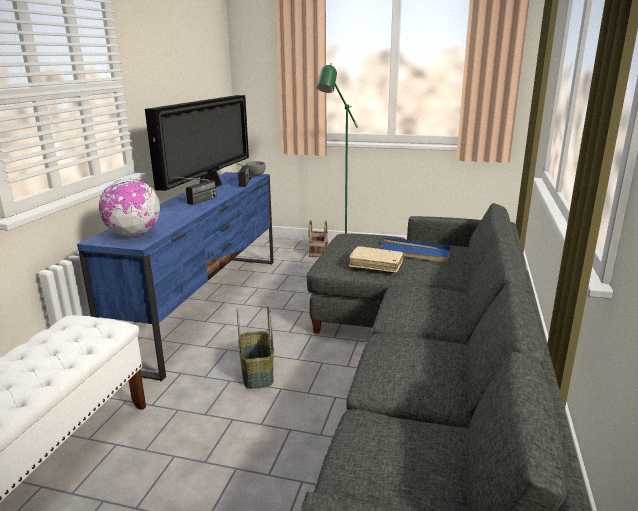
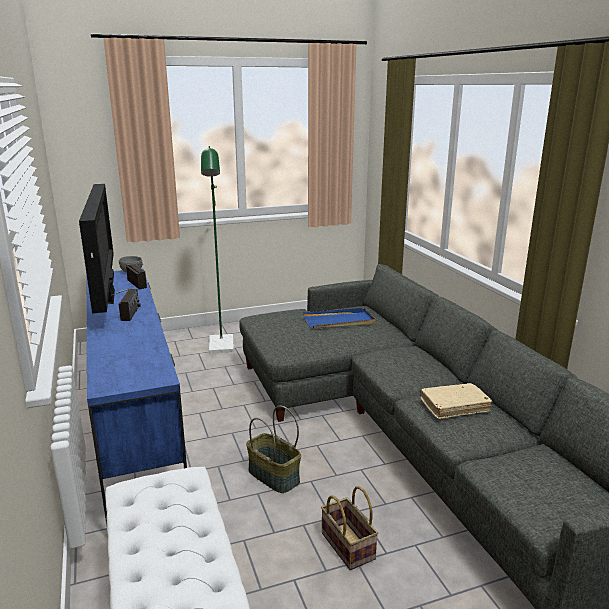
camera: 35 degrees left, 0 degrees up
(133, 235) = (135, 371): globe -> none
(317, 252) = (186, 341): basket -> basket (346, 545)
(376, 264) = (325, 340): beige book -> beige book (454, 406)

